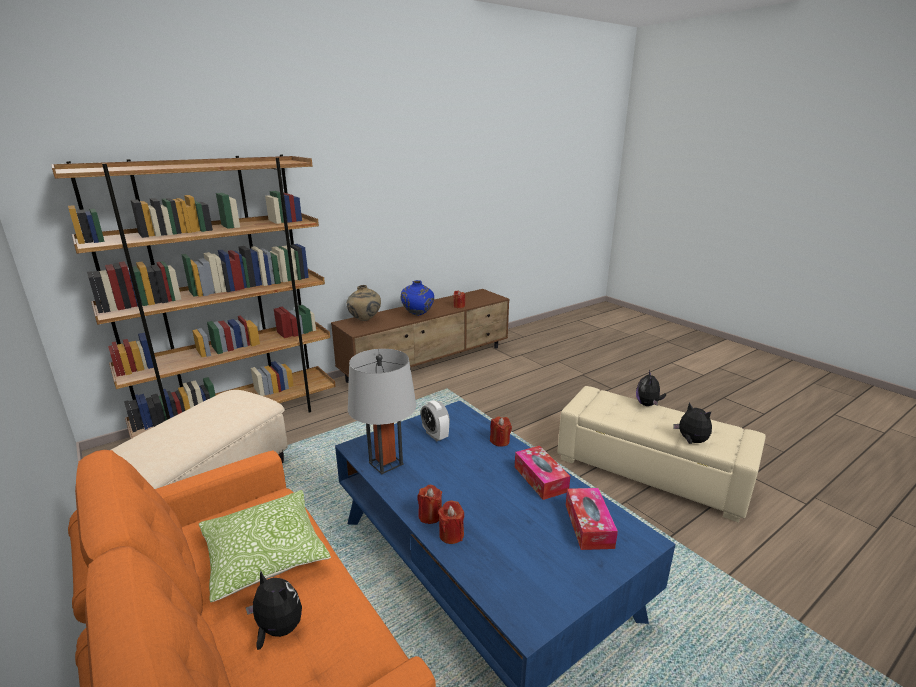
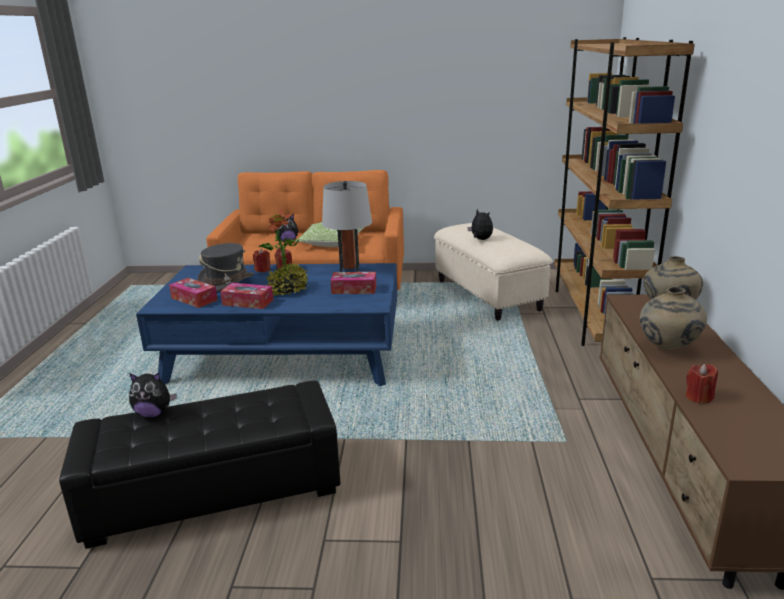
camera: 130 degrees right, 0 degrees up
(418, 315) = (668, 349): blue vase -> beige vase
(435, 435) = (354, 289): alarm clock -> tissue box
(481, 473) = (288, 289): none -> potted plant
(500, 441) = (306, 305): red candle -> none
(522, 536) = (226, 283): none -> grey hat
(647, 404) = (231, 436): plush toy -> plush toy (480, 239)
(650, 472) = (214, 490): beige ottoman -> black ottoman

